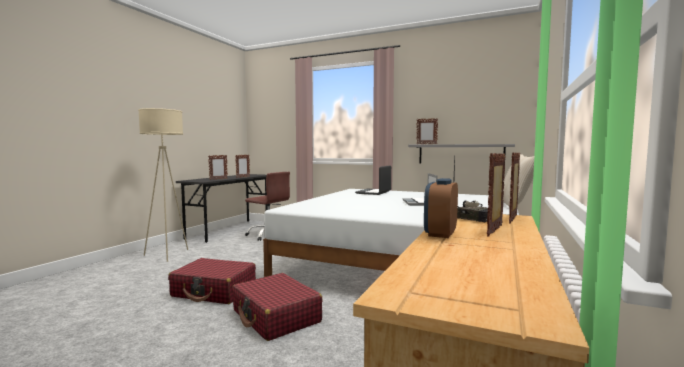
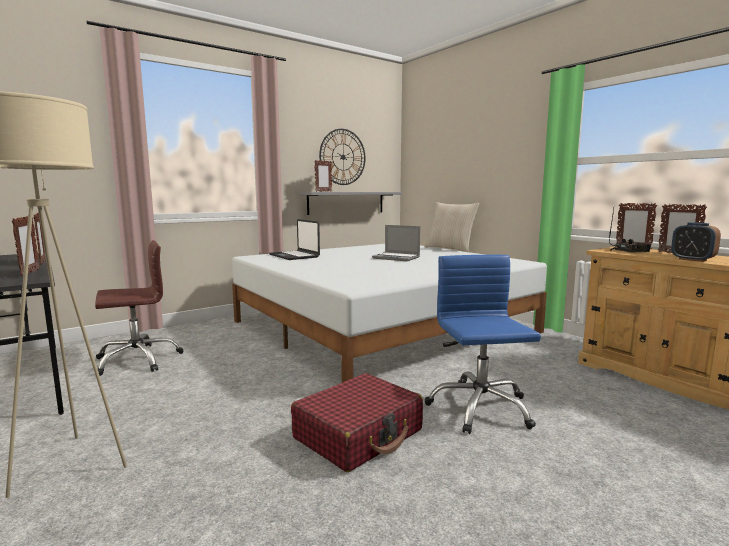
camera: 60 degrees left, 5 degrees up
(276, 316) = (479, 408): red suitcase -> blue office chair
(458, 113) = (343, 157): none -> wall clock

